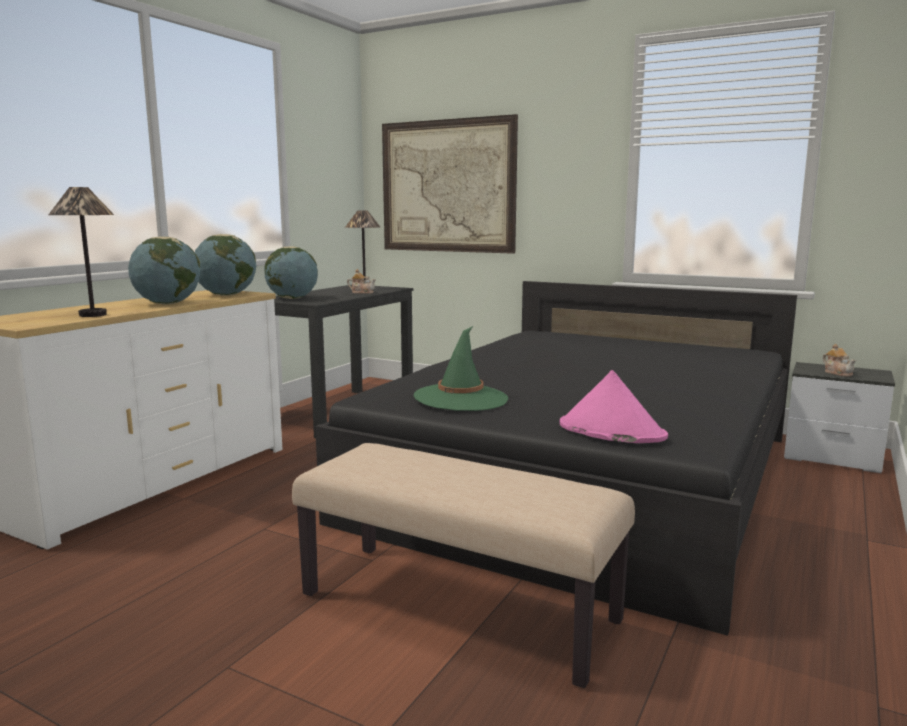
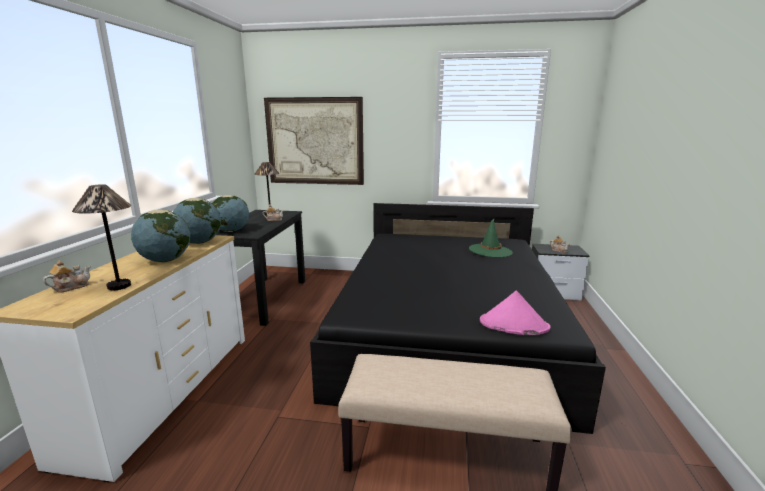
camera: 20 degrees left, 5 degrees up
(48, 312) = (71, 287): none -> teapot
(461, 398) = (402, 307): green hat -> green hat (490, 251)

